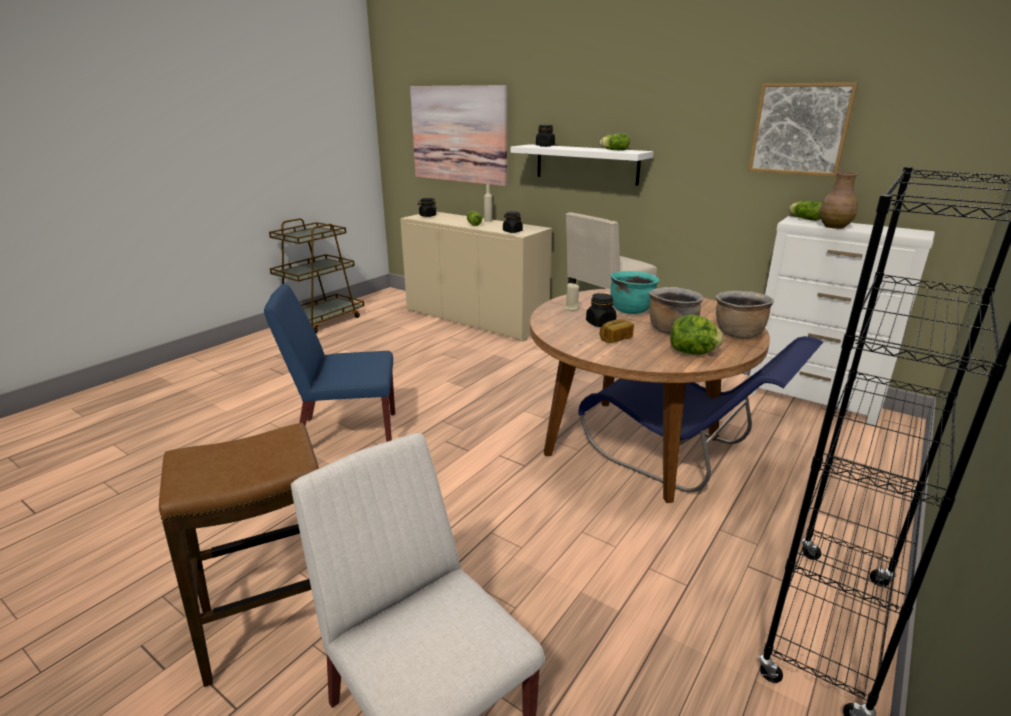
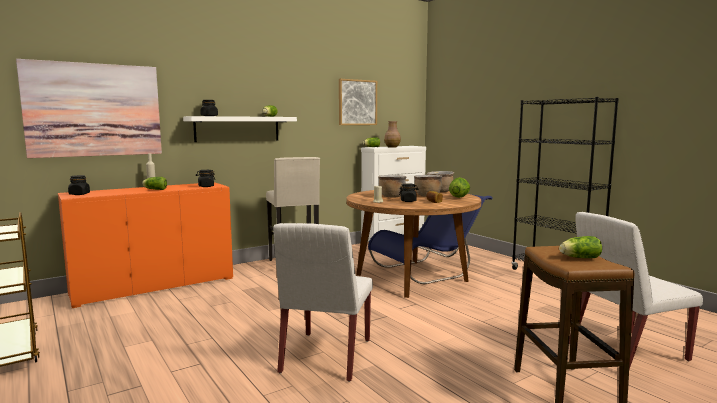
camera: 70 degrees left, 15 degrees down
(239, 463) = (578, 258): none -> lettuce
(346, 434) = (326, 356): blue chair -> white chair
(475, 319) = (154, 286): beige cabinet -> orange cabinet
(631, 310) = (391, 196): turquoise cooking pot -> brown cooking pot

